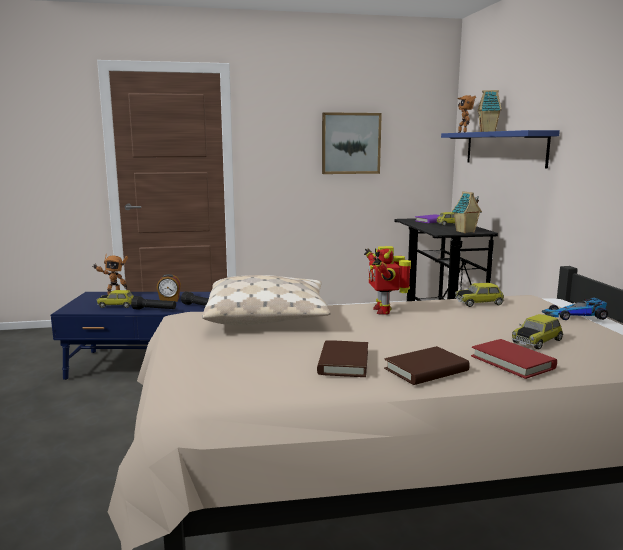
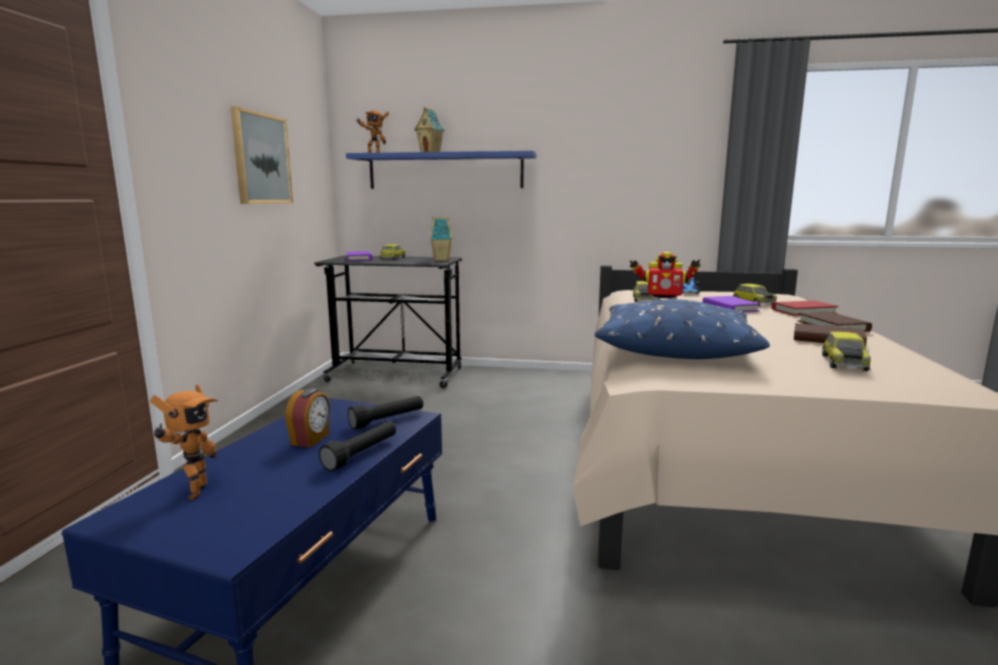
camera: 70 degrees left, 0 degrees up
(117, 305) = (277, 488): toy car -> toy car (843, 363)
(268, 316) = (674, 347): beige pillow -> blue pillow
(480, 331) = (730, 307): none -> purple book

